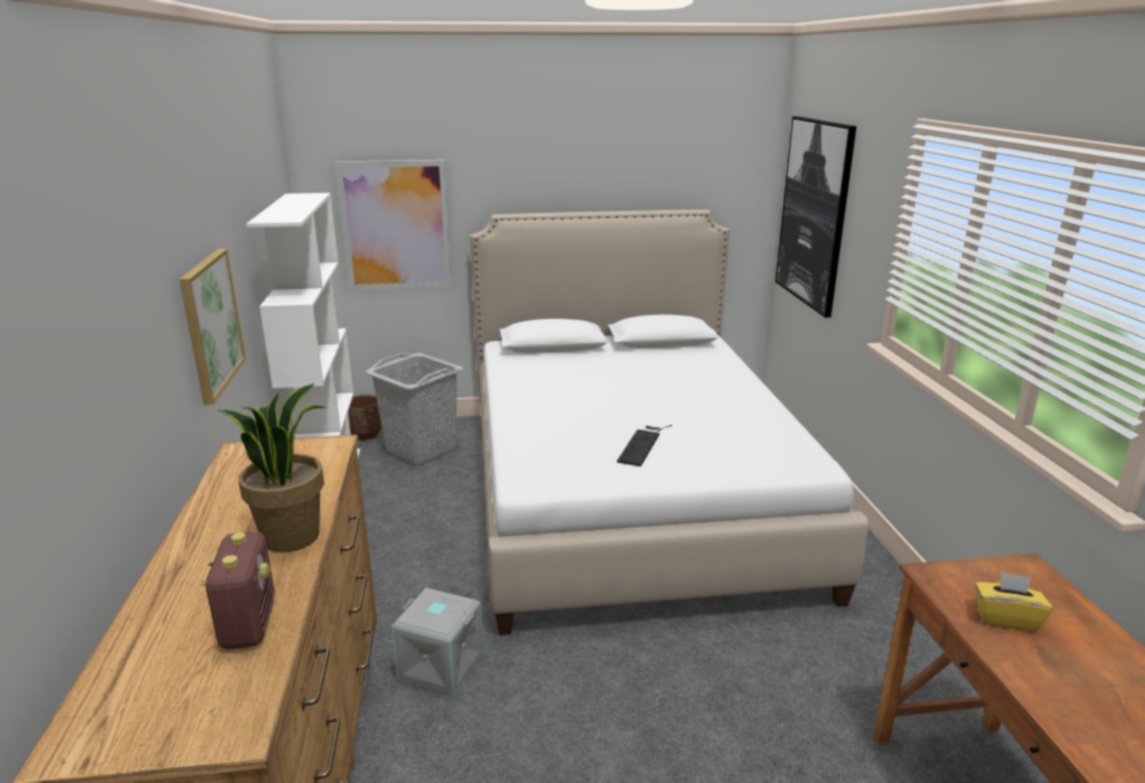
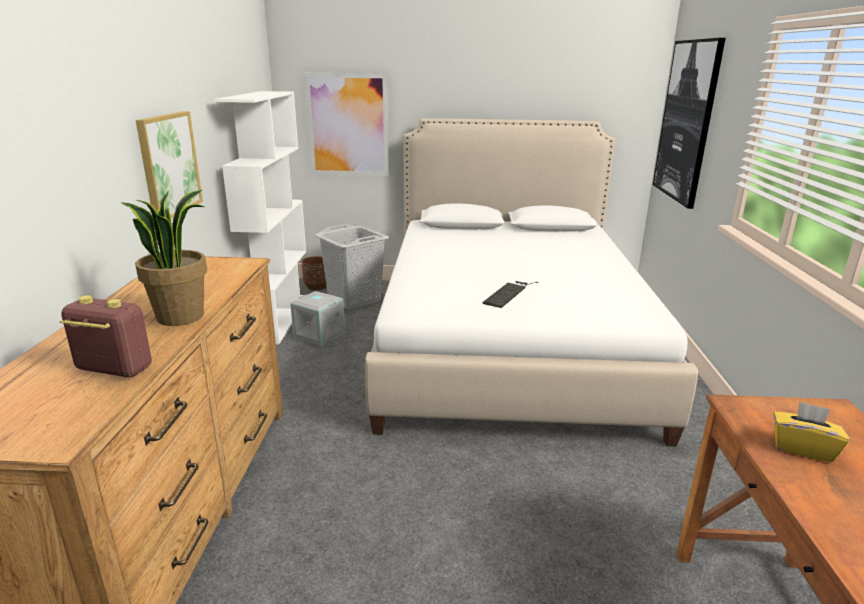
camera: 10 degrees right, 0 degrees up
(248, 623) = (113, 369): radio -> radio turned 75 degrees counterclockwise
(440, 666) = (319, 451): grey storage box -> grey storage box (318, 334)

